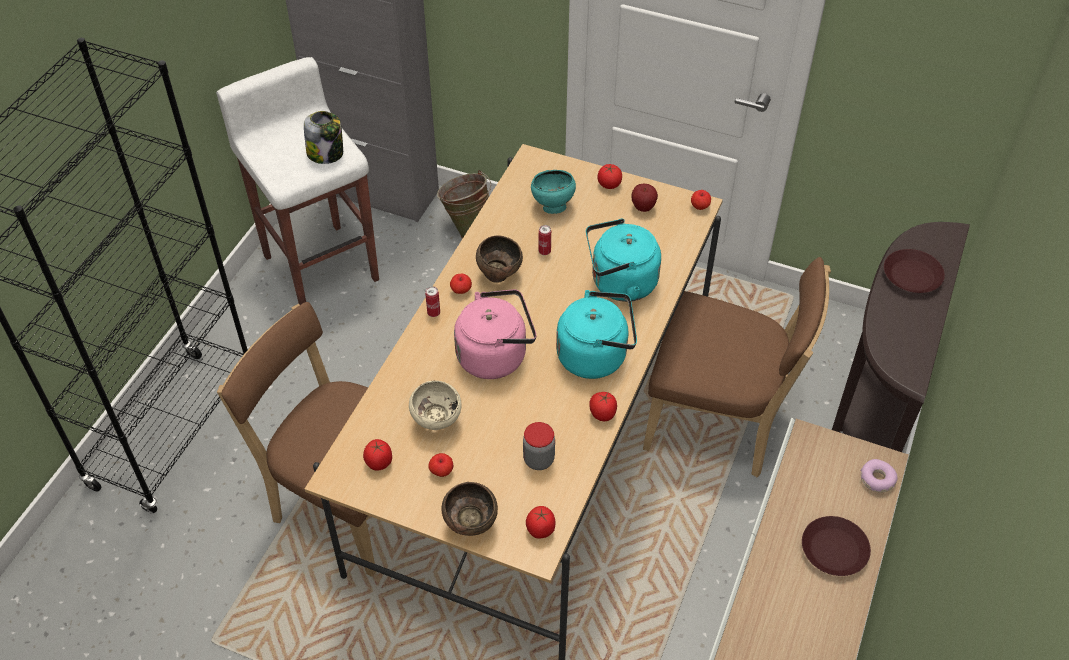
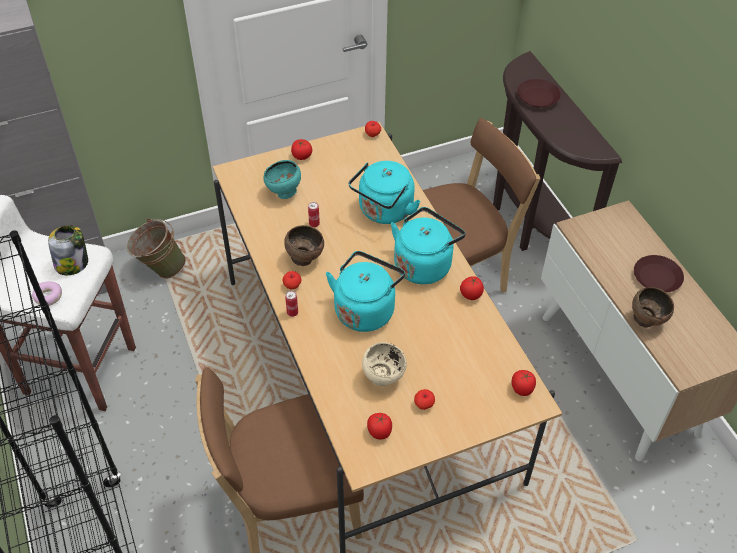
camera: 45 degrees left, 0 degrees up
(472, 525) = (482, 421): brown bowl -> brown bowl (646, 320)
(496, 355) = (365, 309): pink kettle -> turquoise kettle
(538, 460) = (469, 350): jar -> none
(643, 208) = (340, 157): apple -> none
(877, 480) = (631, 225): donut -> donut (48, 297)

